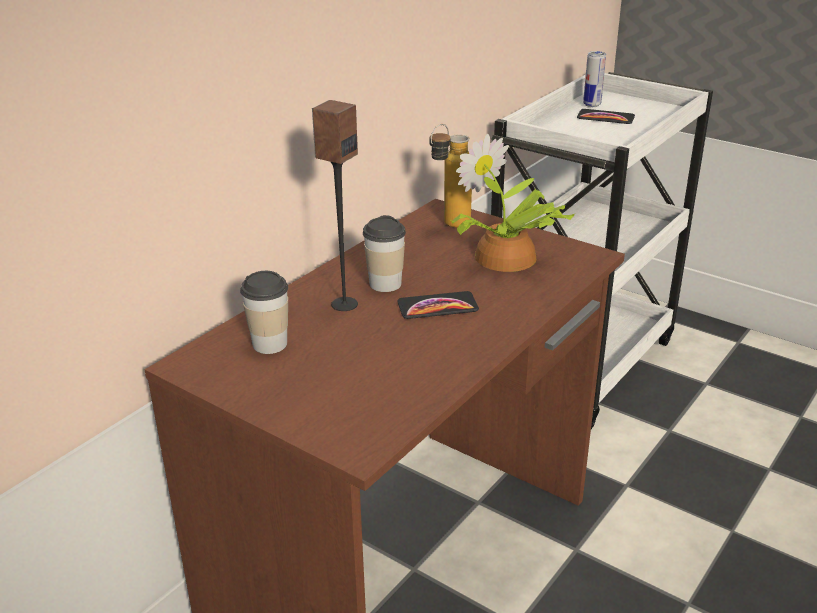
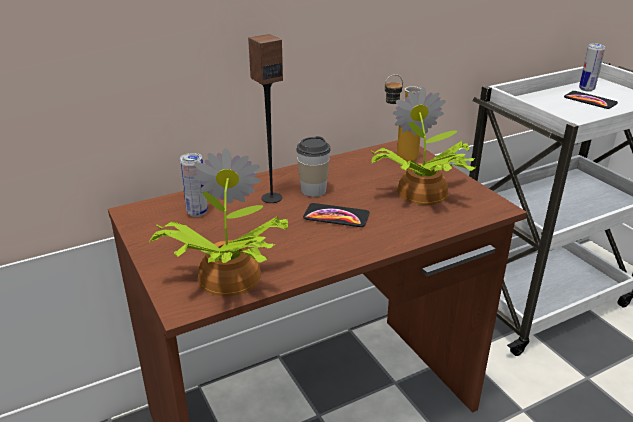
camera: 25 degrees right, 0 degrees up
(270, 344) = (197, 212): cup -> can
(378, 406) = (226, 278): none -> potted plant

